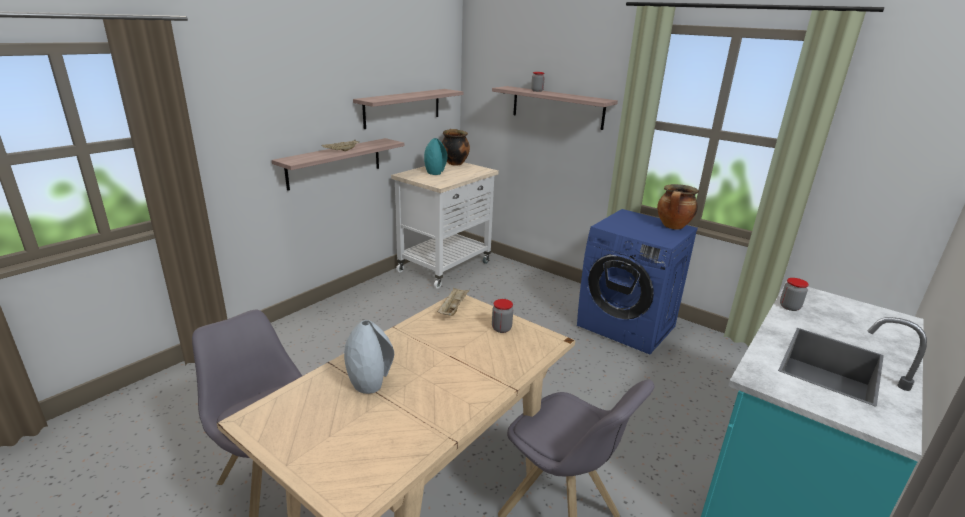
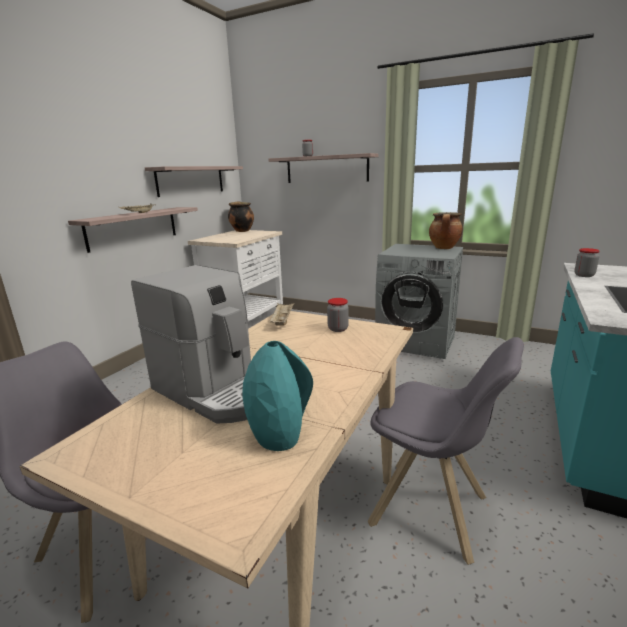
camera: 10 degrees left, 5 degrees down
(370, 382) = (217, 391): grey vase -> coffee machine
(435, 172) = (227, 236): turquoise vase -> turquoise vase (280, 435)
(626, 328) = (416, 344): blue washing machine -> grey washing machine

